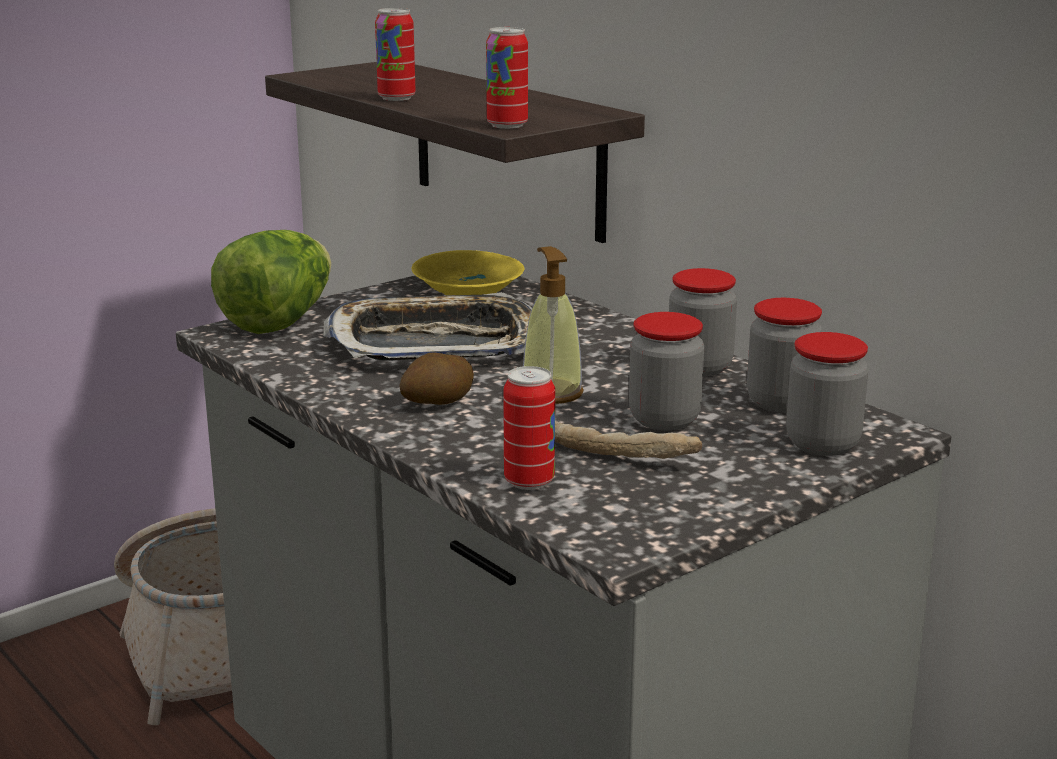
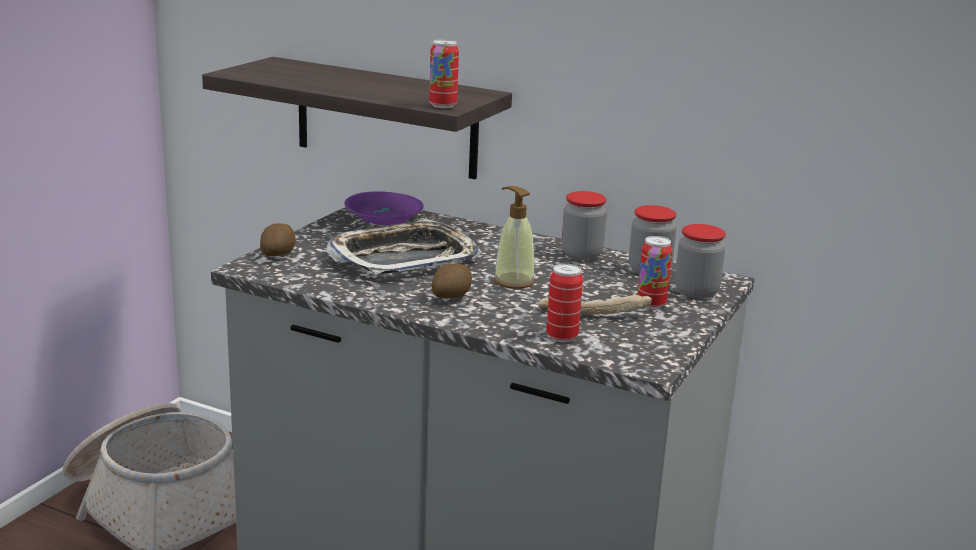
camera: 25 degrees left, 0 degrees up
(279, 321) = (278, 255): lettuce -> potato
(396, 98) = (333, 88): can -> can (651, 304)
(471, 291) = (385, 220): yellow bowl -> purple bowl
(664, 420) = (596, 289): jar -> none

